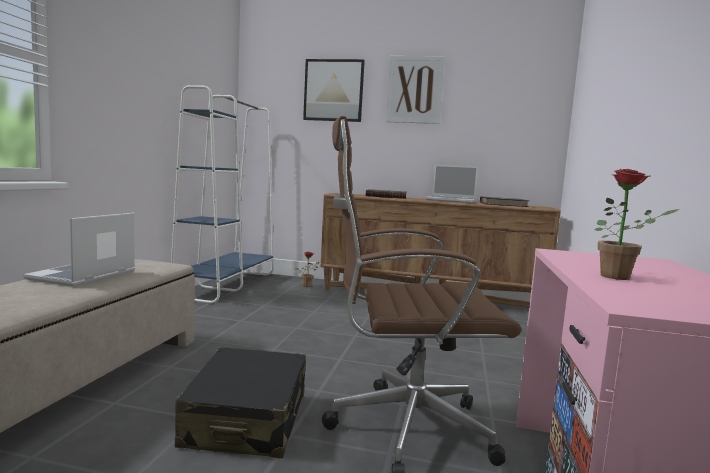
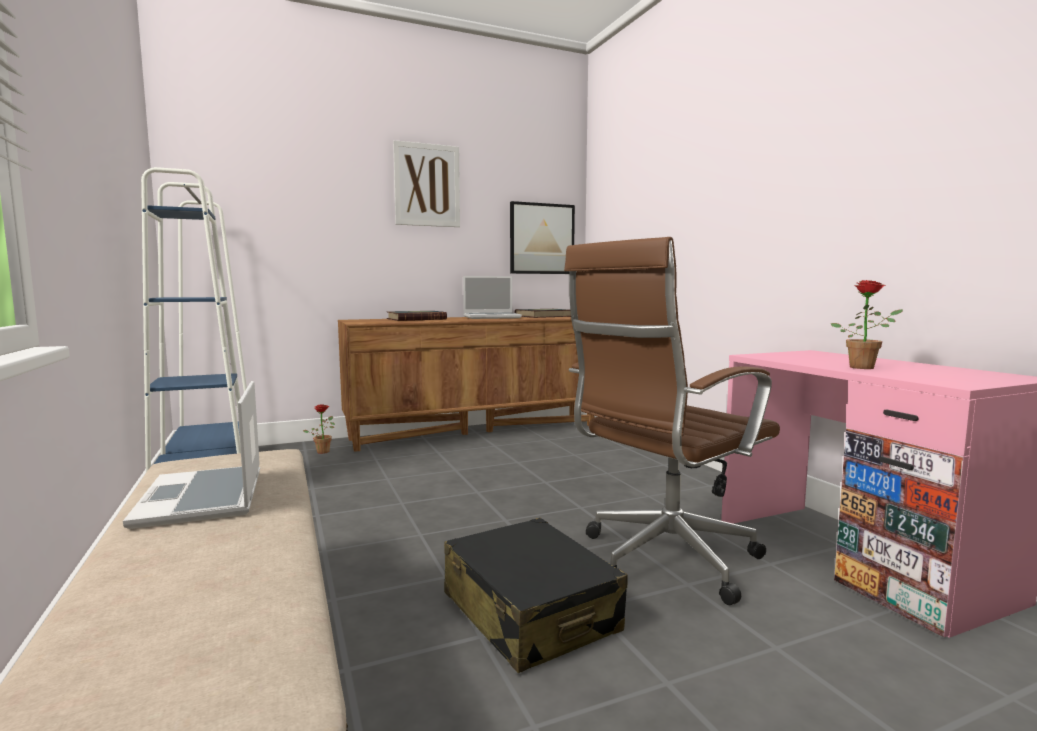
camera: 35 degrees left, 0 degrees up
(333, 90) = (318, 180): picture -> picture (542, 239)

